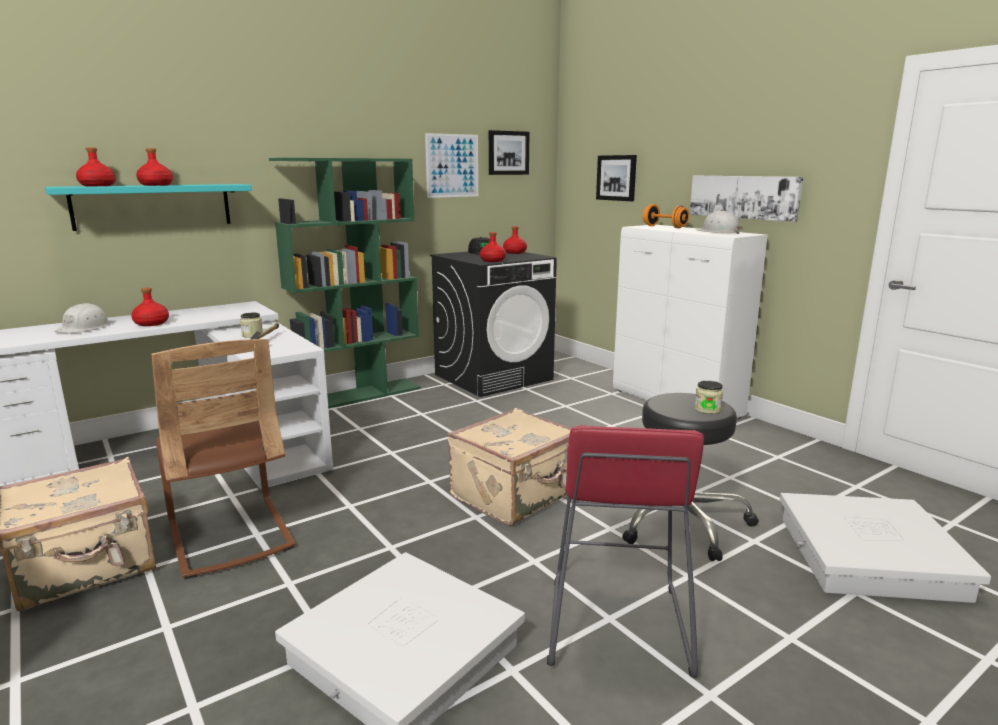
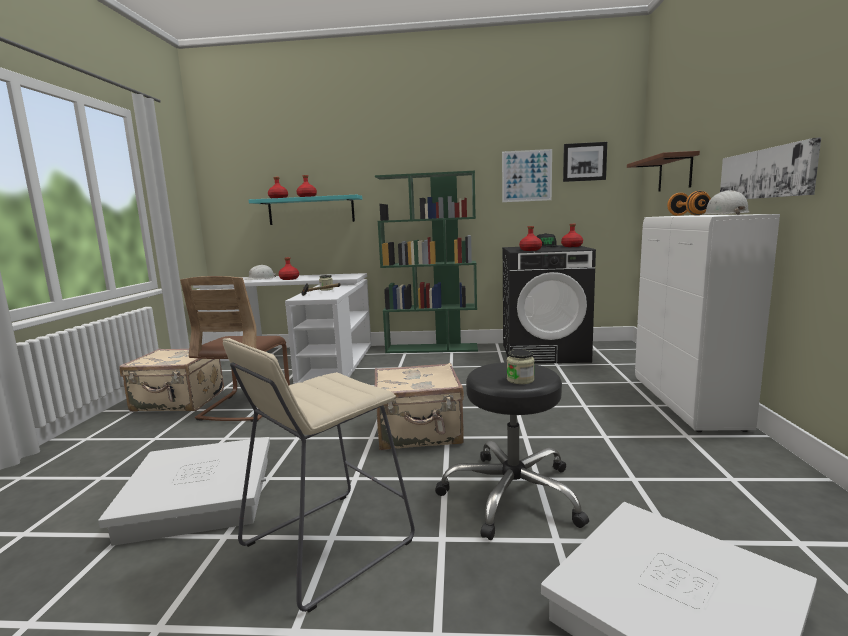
camera: 40 degrees right, 5 degrees down
(616, 178) = (675, 173): picture -> brown shelf
(616, 625) = (327, 544): red stool -> beige stool

